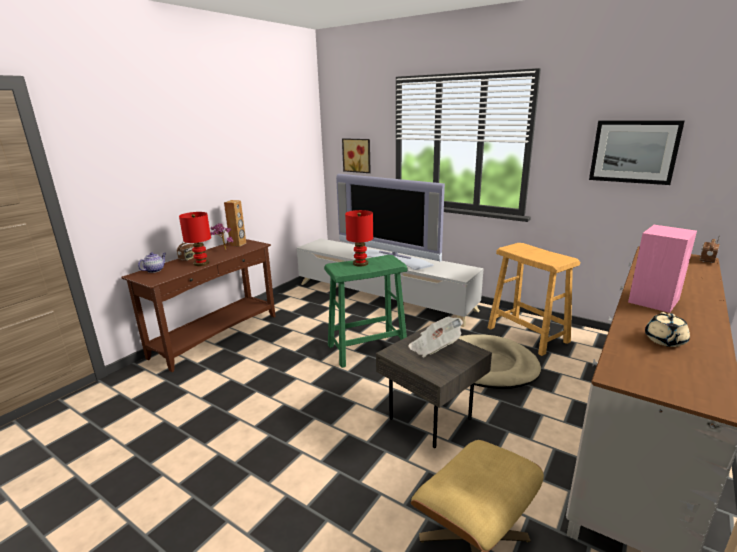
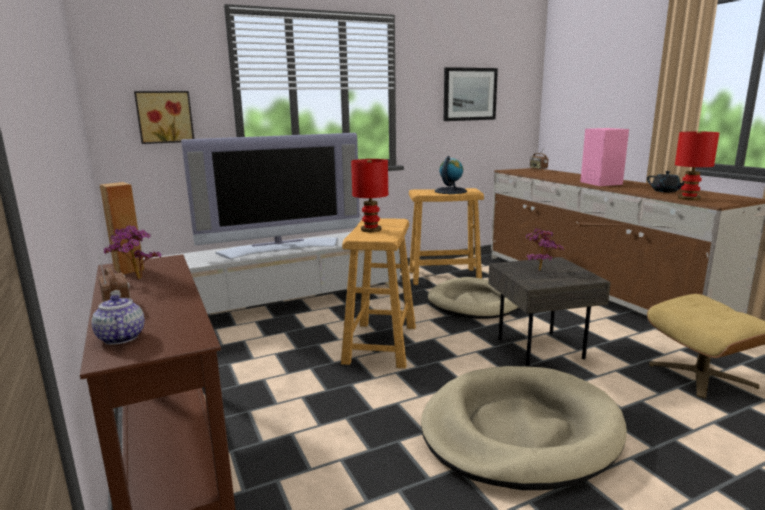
camera: 60 degrees left, 5 degrees down
(201, 263) = (175, 299): red table lamp -> red table lamp (689, 198)
(292, 434) = (519, 431): none -> beige dog bed
(366, 349) = (380, 344): green stool -> beige stool
(434, 348) = (539, 269): newspaper -> potted plant
(541, 255) = (450, 191): none -> globe
(665, 341) = (665, 191): beige teapot -> black teapot

